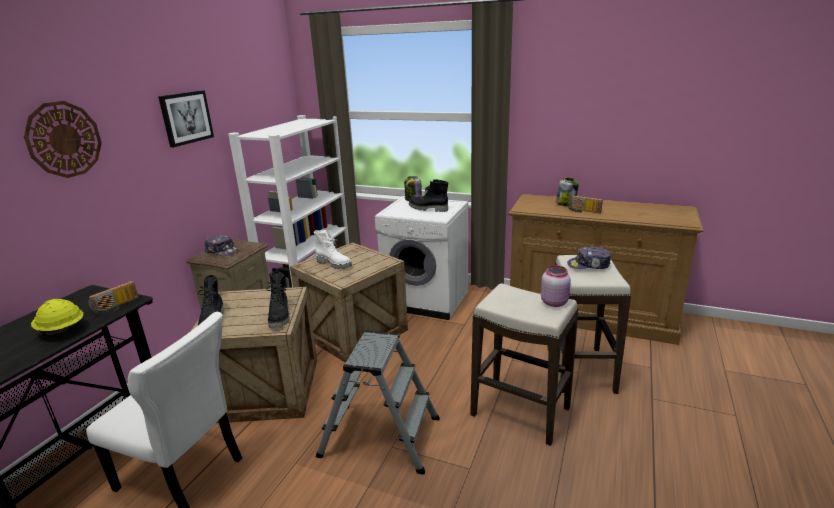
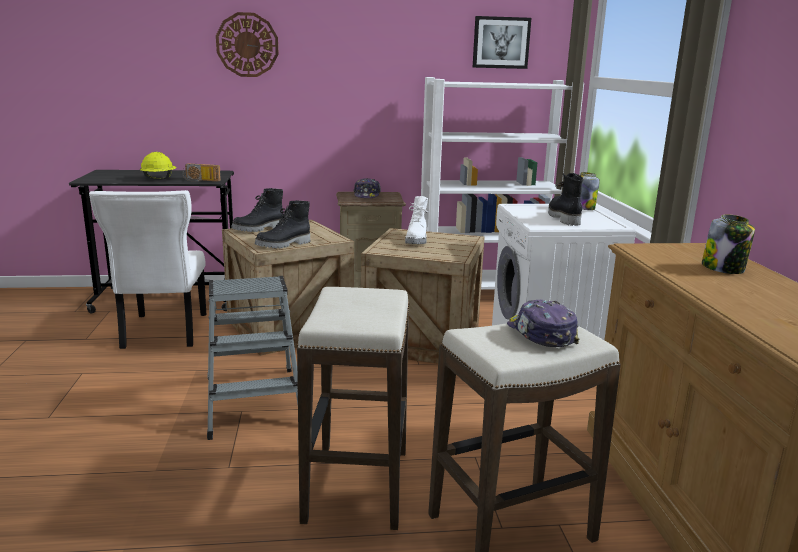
camera: 60 degrees right, 5 degrees down
(186, 118) = (379, 50): picture -> picture (501, 42)
(554, 302) = (373, 322): pink jar -> none
(583, 211) = (709, 281): radio -> none

